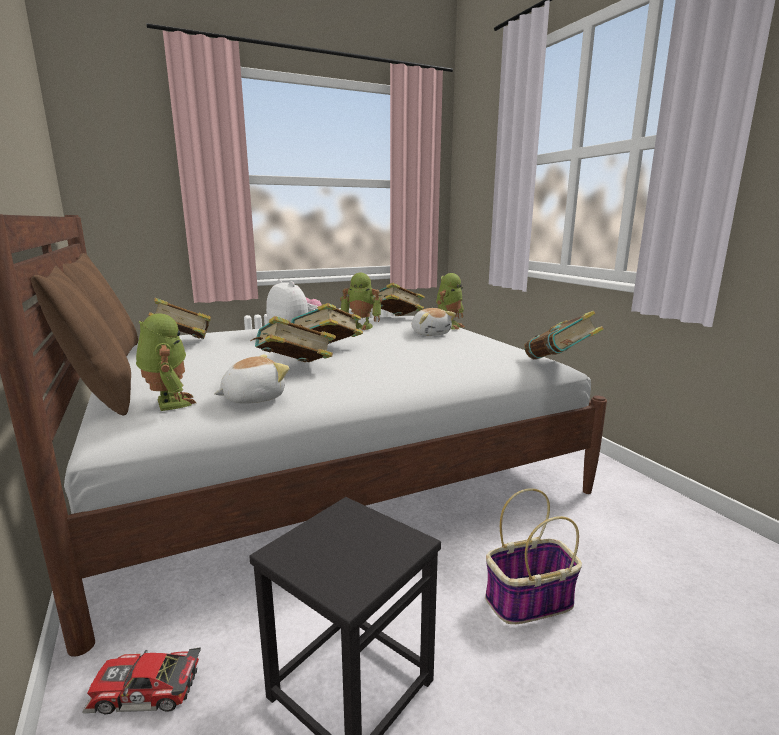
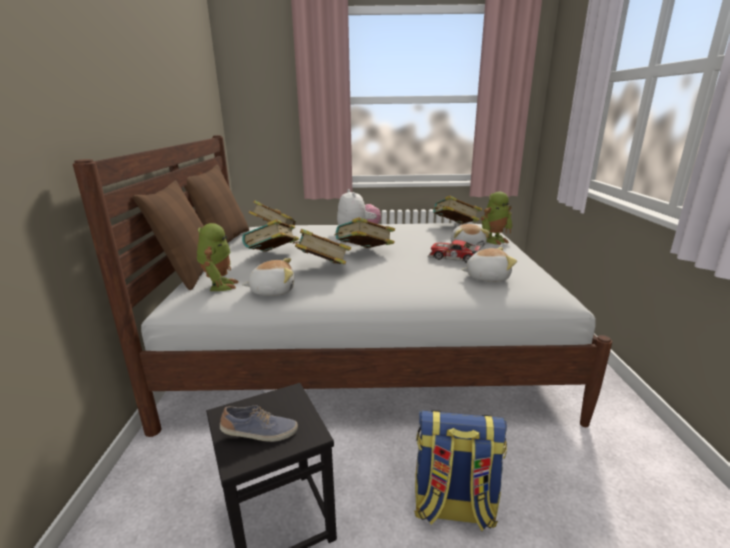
camera: 25 degrees right, 5 degrees up
(145, 693) = (167, 474): toy car -> toy car (454, 258)
(349, 559) = (260, 434): none -> shoe
(361, 327) = (415, 232): toy robot -> none
(479, 355) = (486, 277): none -> plush toy
(528, 601) = (453, 508): basket -> backpack
(559, 363) = (560, 297): book -> book (273, 256)

